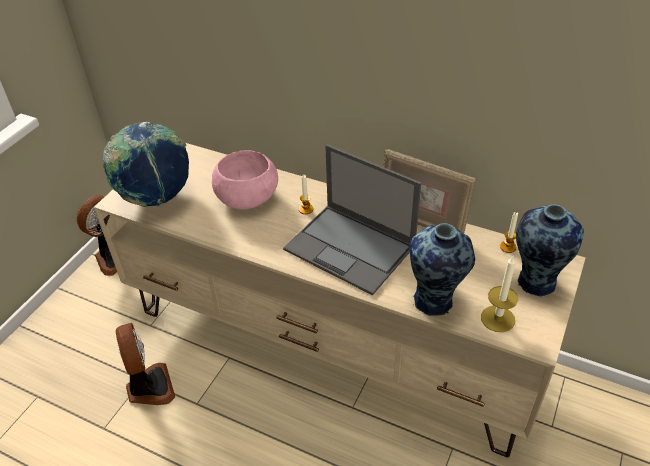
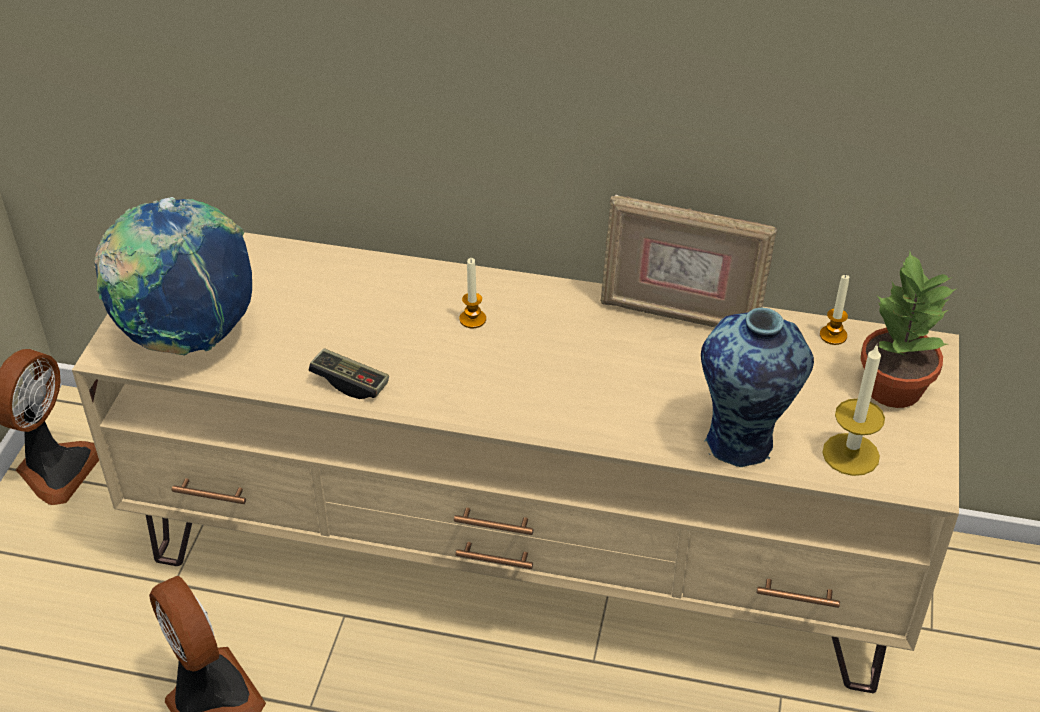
camera: 15 degrees left, 0 degrees up
(229, 234) = (350, 382): none -> game controller
(248, 197) = (360, 312): pink bowl -> none
(351, 248) = (575, 375): laptop -> none
(535, 282) = (892, 387): vase -> potted plant

